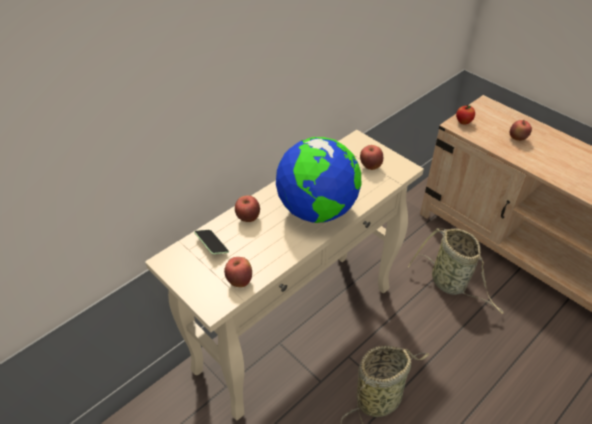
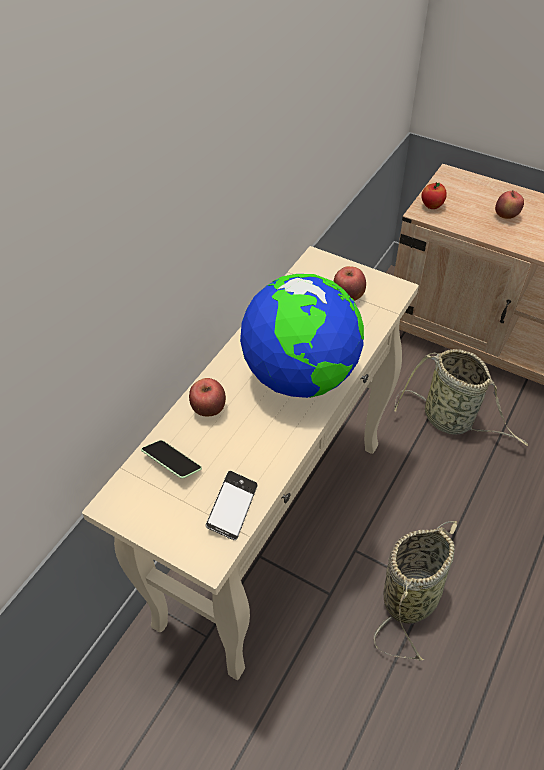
camera: 15 degrees left, 5 degrees up
(239, 281) = (232, 508): apple -> phone

